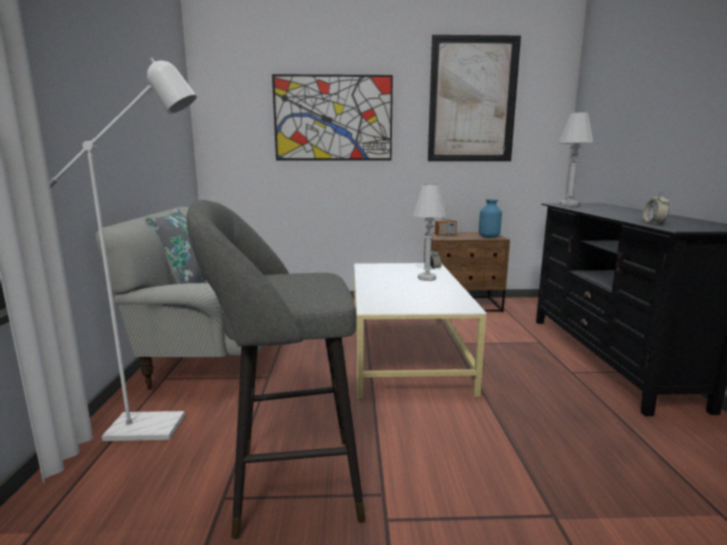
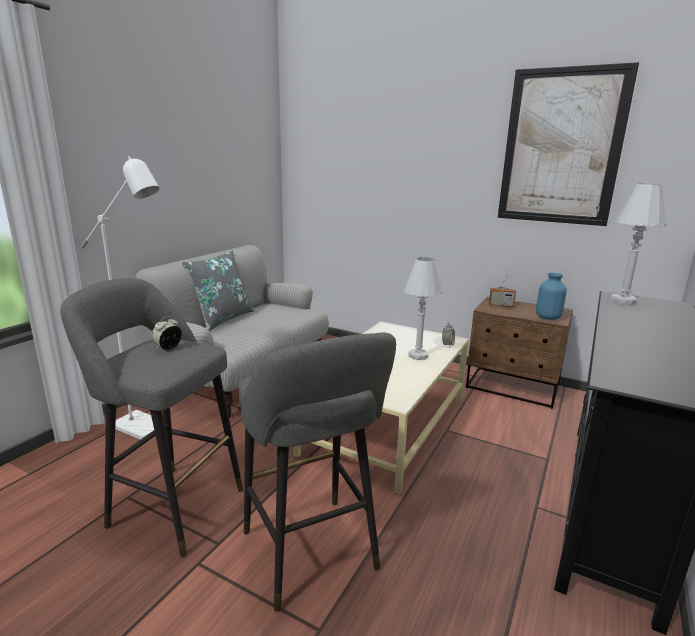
camera: 30 degrees right, 5 degrees up
(333, 118) = (400, 165): picture -> none
(476, 465) = (312, 555): none -> grey stool
(653, 223) = (612, 363): alarm clock -> alarm clock (168, 347)

